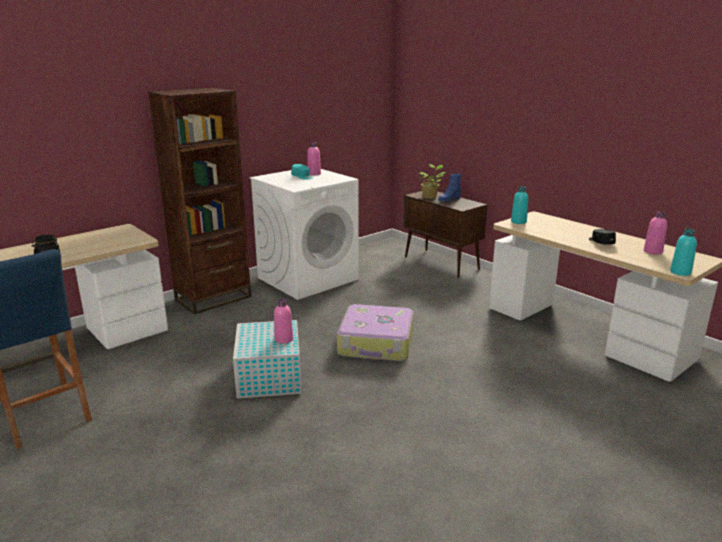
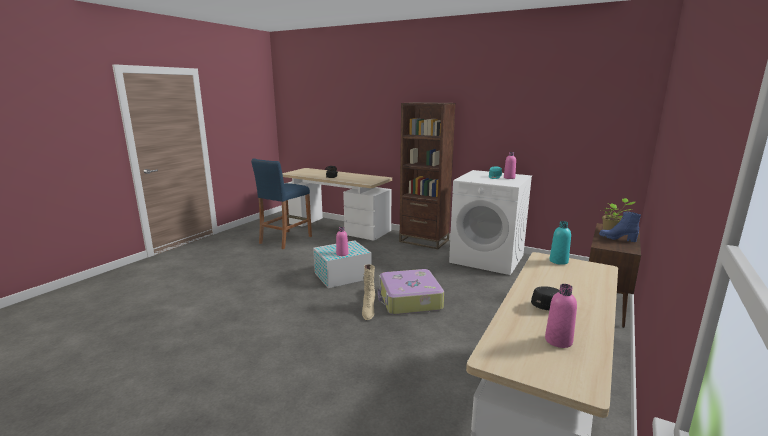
camera: 70 degrees right, 5 degrees down
(386, 374) = (368, 311): none -> beige boot
(680, 272) = (490, 358): turquoise bottle -> none

